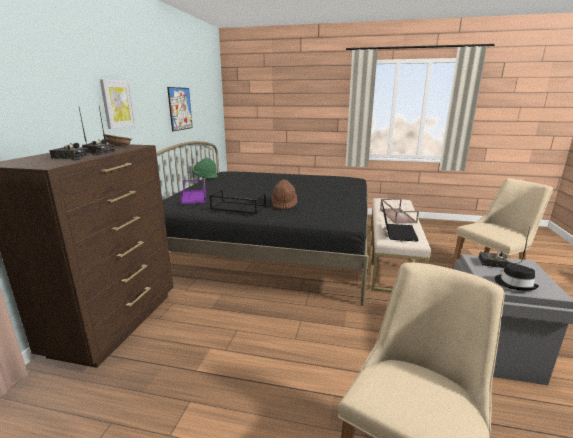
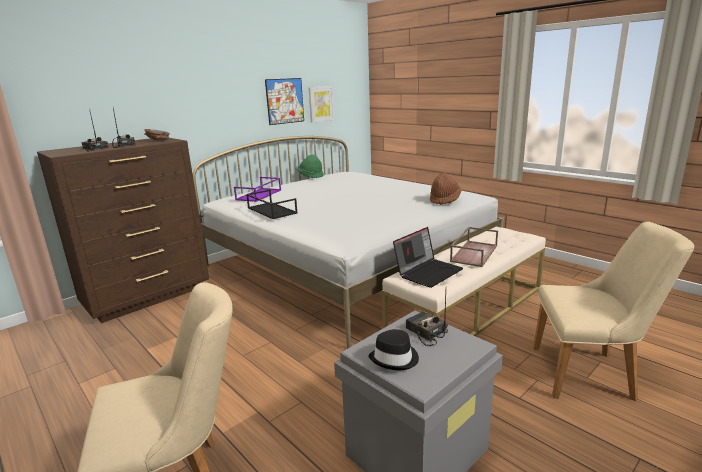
camera: 35 degrees right, 0 degrees up
(117, 104) = (190, 100): picture -> picture (320, 104)
(271, 246) = (349, 264): black bed -> white bed
(284, 204) = (316, 214): brown hat -> brown hat (444, 200)

